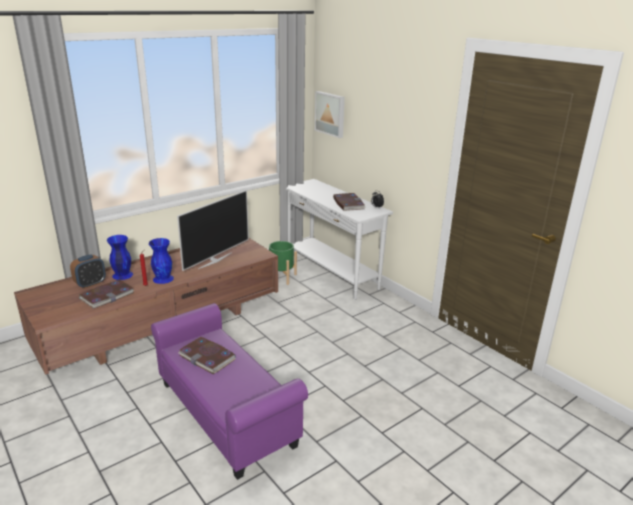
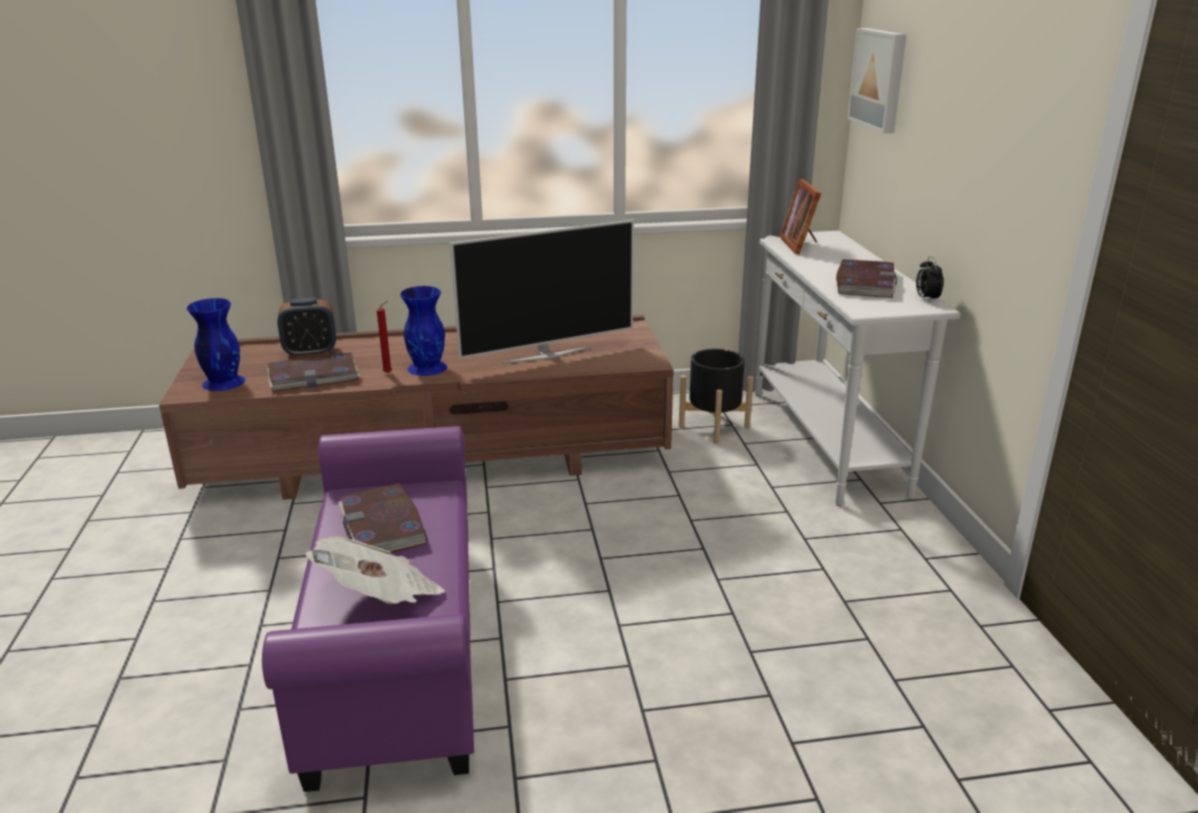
camera: 30 degrees right, 0 degrees up
(122, 275) = (371, 349): blue vase -> blue vase (223, 382)
(238, 386) = (381, 597): none -> newspaper
(281, 277) = (713, 427): green planter -> black planter
(306, 188) = (801, 245): none -> picture frame

